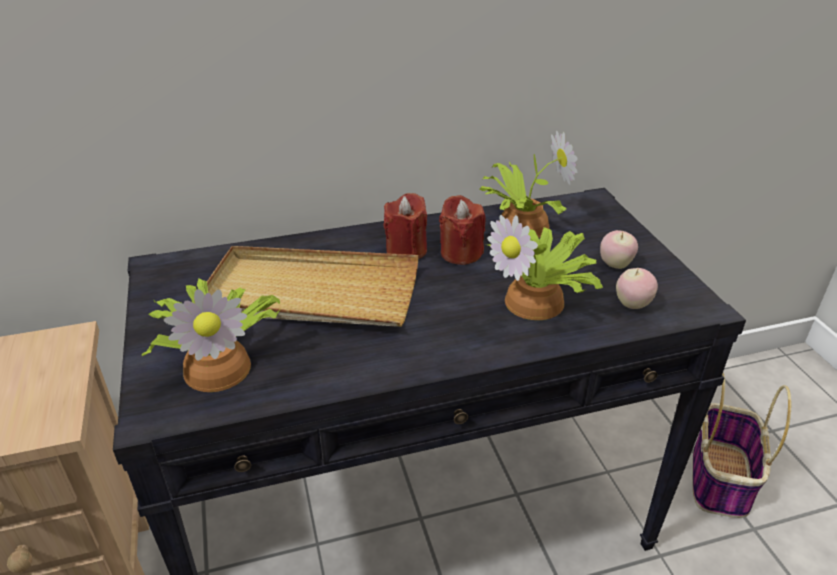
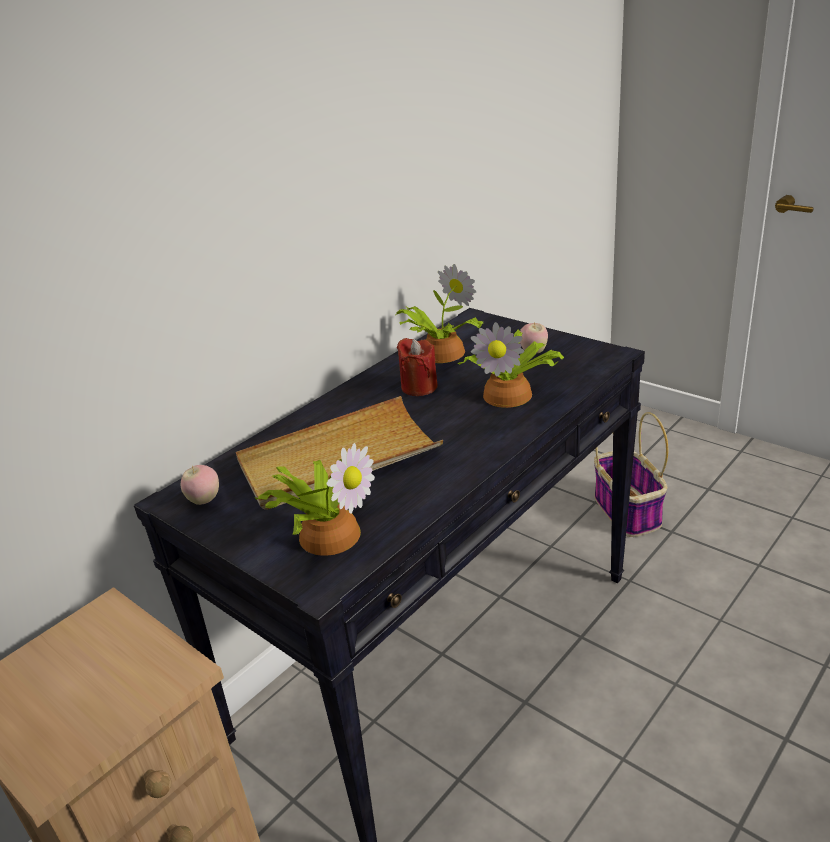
camera: 30 degrees left, 5 degrees down
(406, 251) = (376, 402): red candle -> none
(632, 304) = (571, 370): apple -> apple (204, 500)

